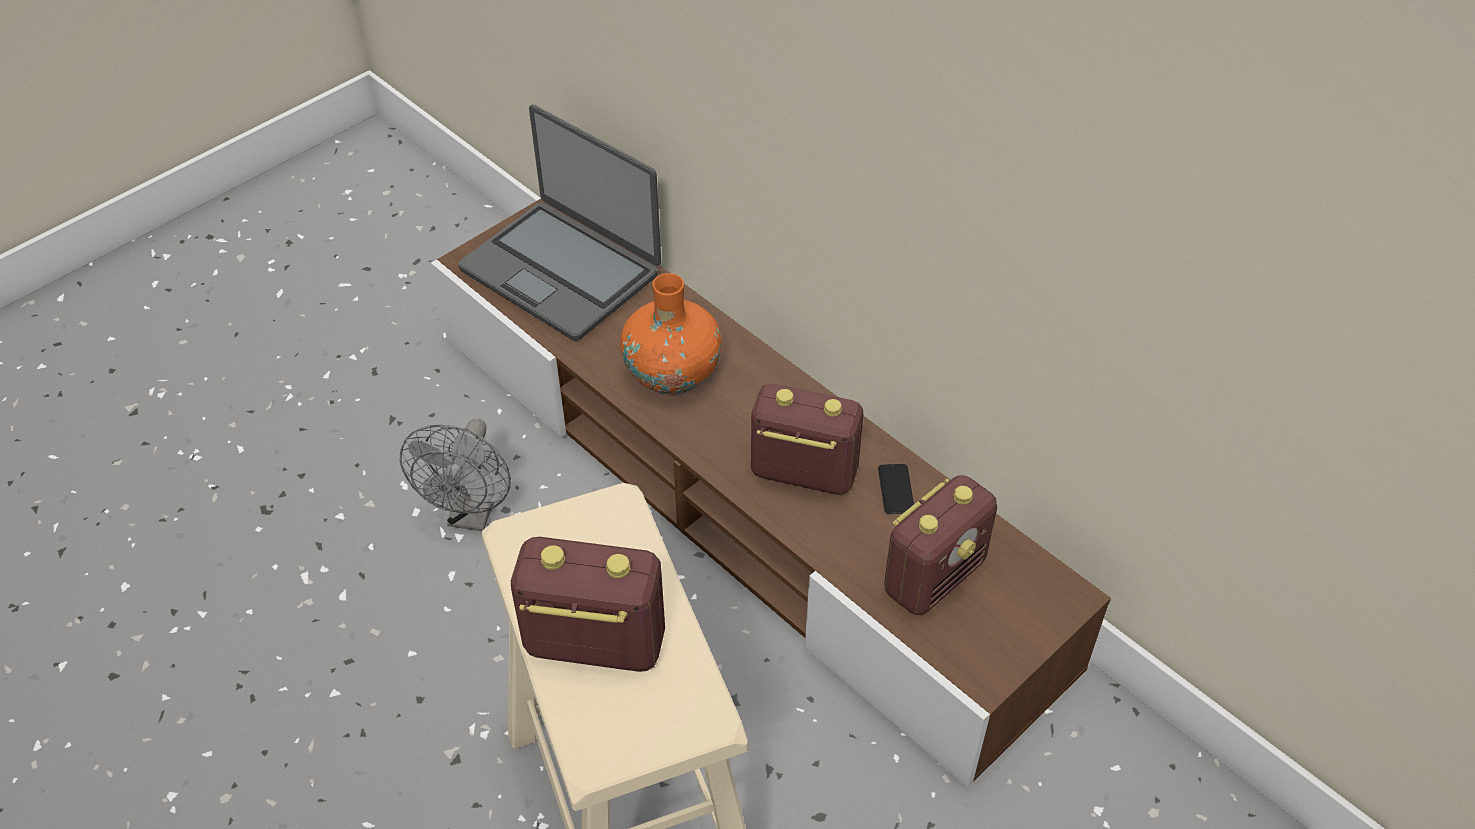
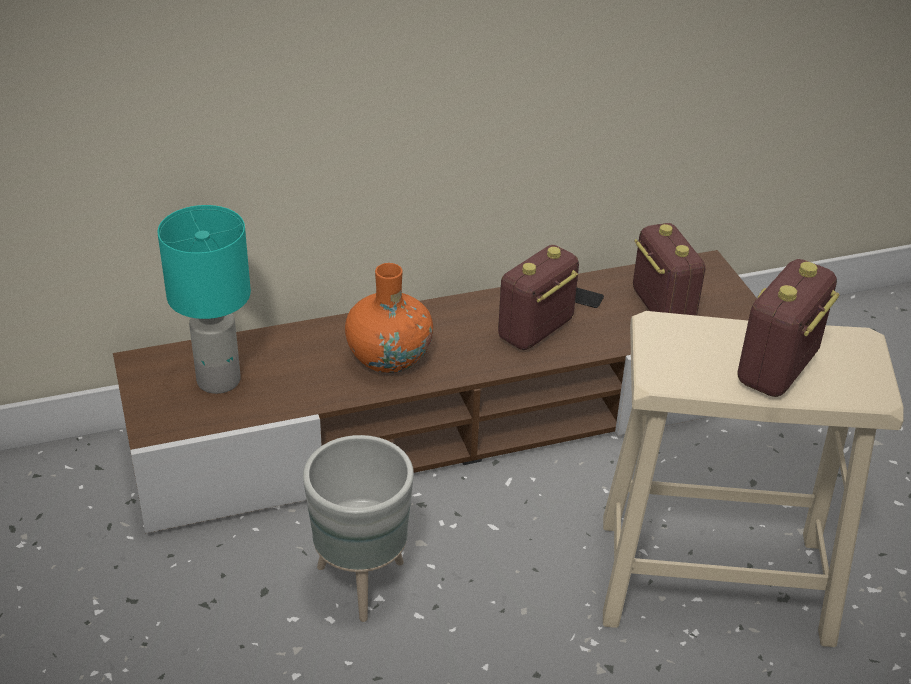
camera: 65 degrees left, 10 degrees down
(472, 514) = (361, 581): grey fan -> grey planter
(562, 270) = (219, 379): laptop -> turquoise table lamp

